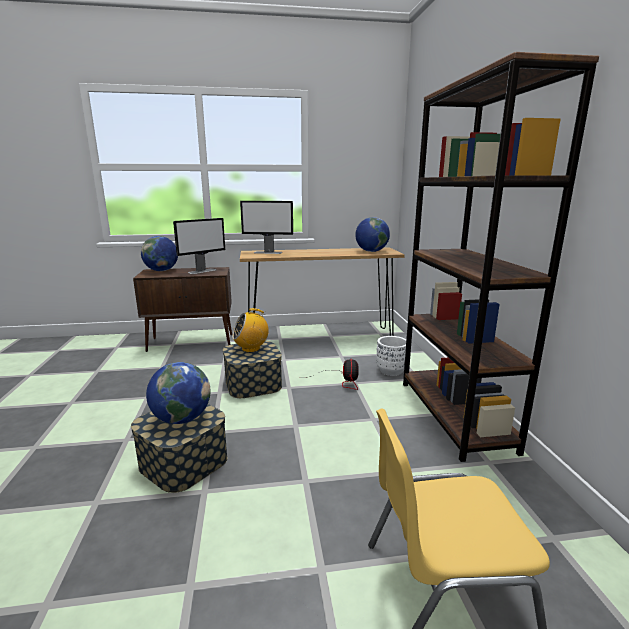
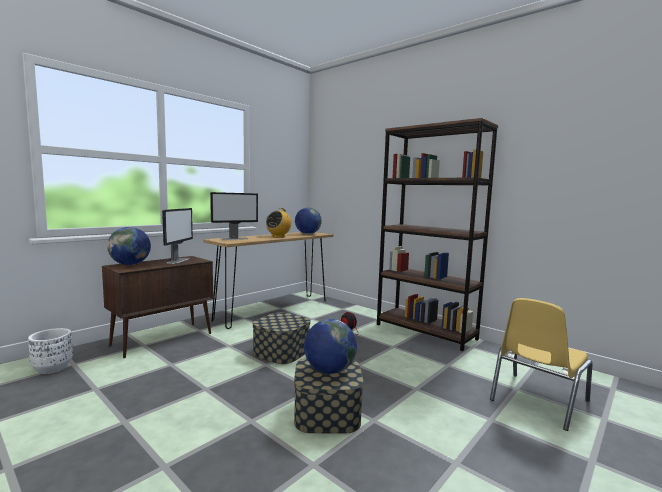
camera: 40 degrees left, 10 degrees down
(251, 349) = (277, 319): radio -> radio (278, 236)
(391, 371) = (357, 319): white planter -> white planter (53, 368)

